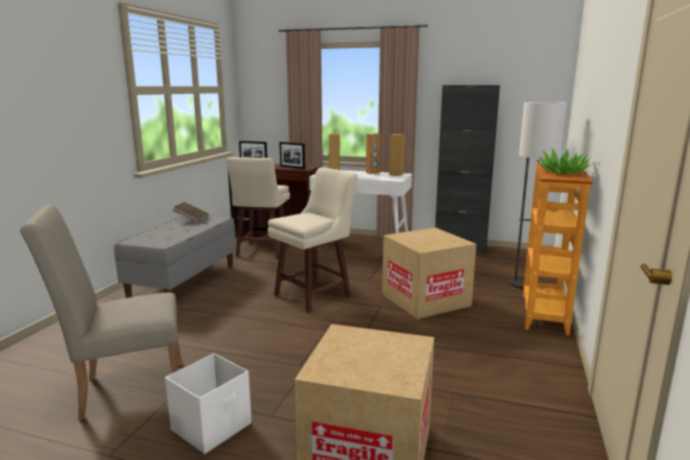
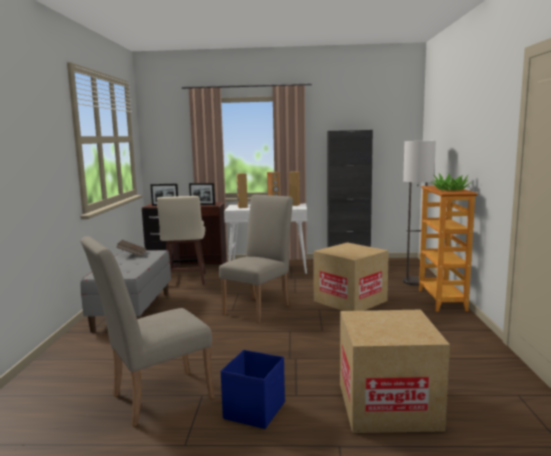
camera: 15 degrees left, 5 degrees down
(213, 427) = (255, 410): white storage box -> blue storage box
(314, 295) = (259, 308): beige stool -> beige chair

